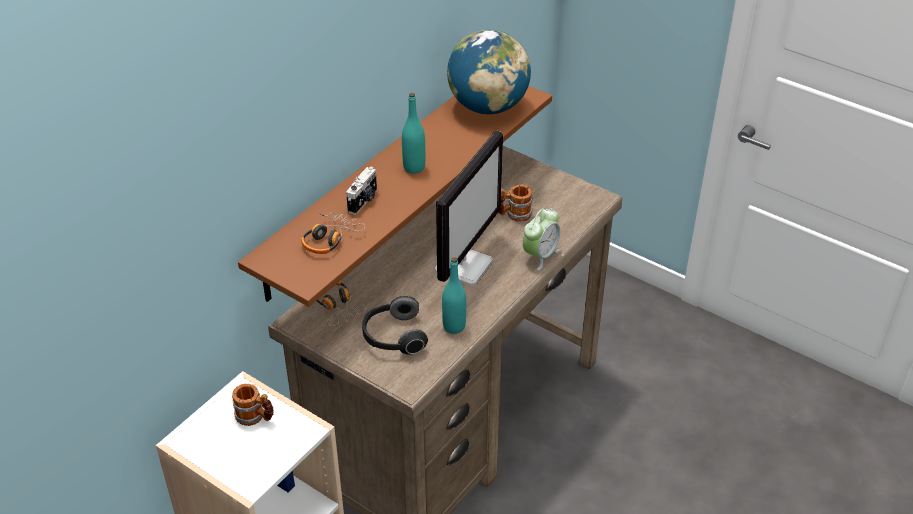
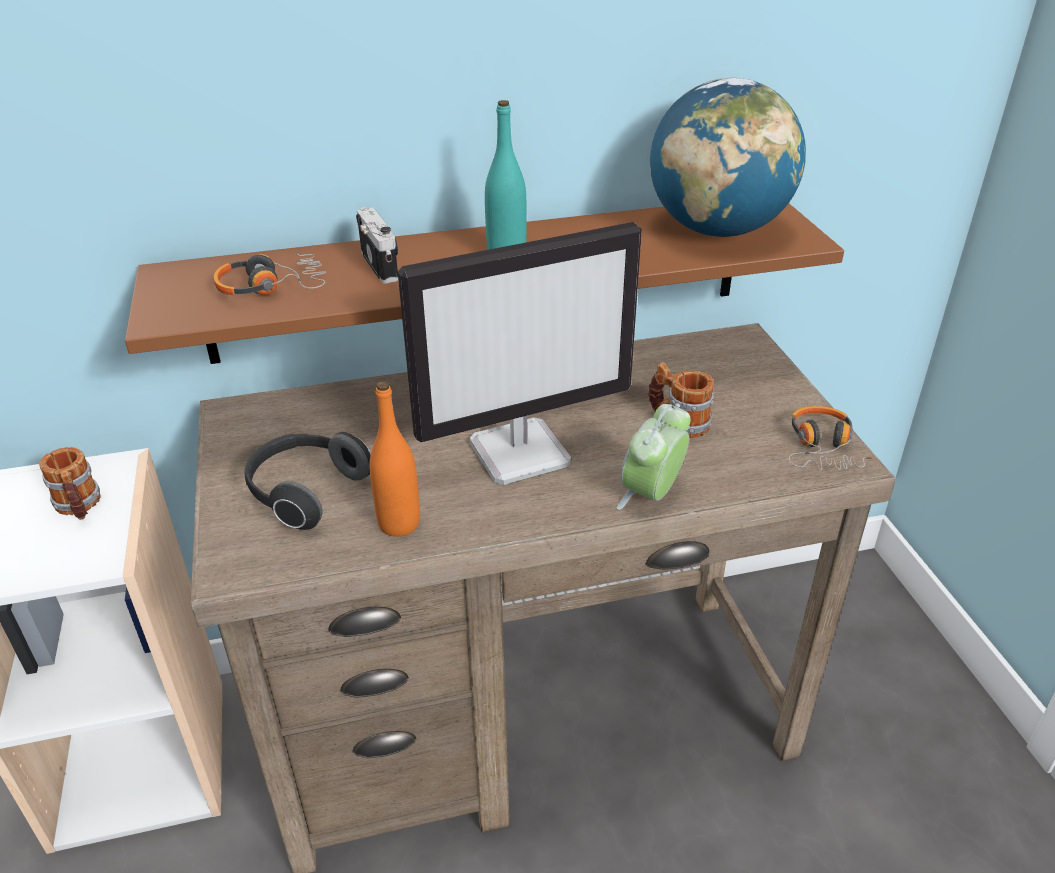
camera: 40 degrees right, 5 degrees down
(338, 306) = (300, 419): headphones -> headphones (823, 448)
(364, 201) = (382, 265): camera -> camera turned 90 degrees counterclockwise
(454, 326) = (399, 524): turquoise bottle -> orange bottle
(540, 255) = (651, 495): alarm clock -> alarm clock turned 135 degrees clockwise

